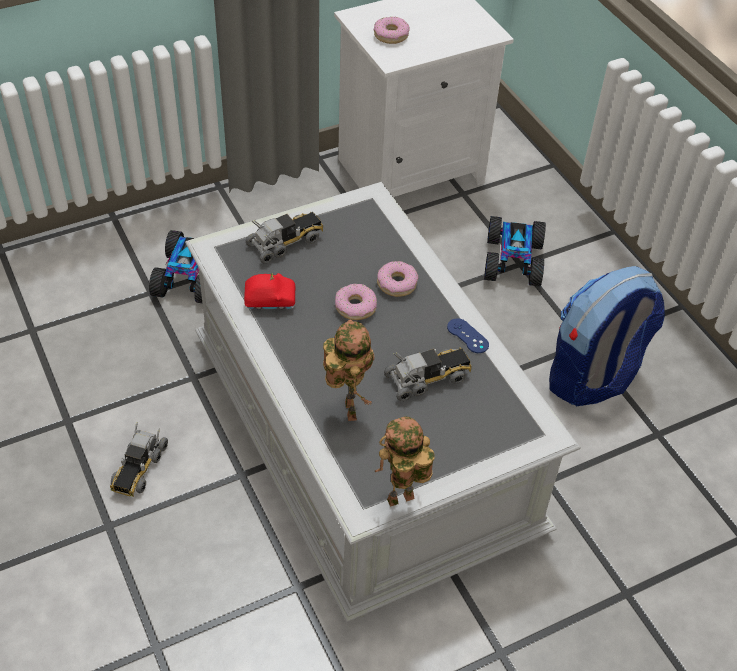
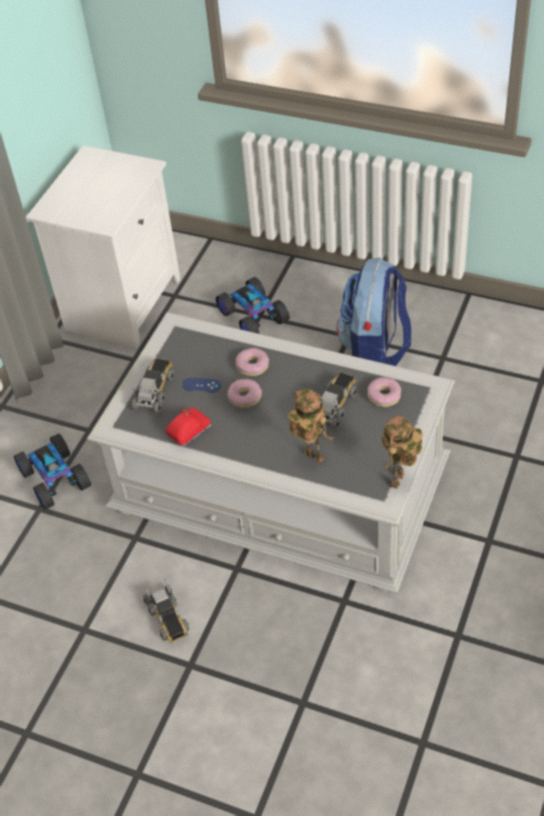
camera: 35 degrees left, 0 degrees up
(391, 35) = (84, 208): donut -> donut (384, 396)
(467, 336) = (328, 365): blue game controller -> blue game controller (201, 385)

